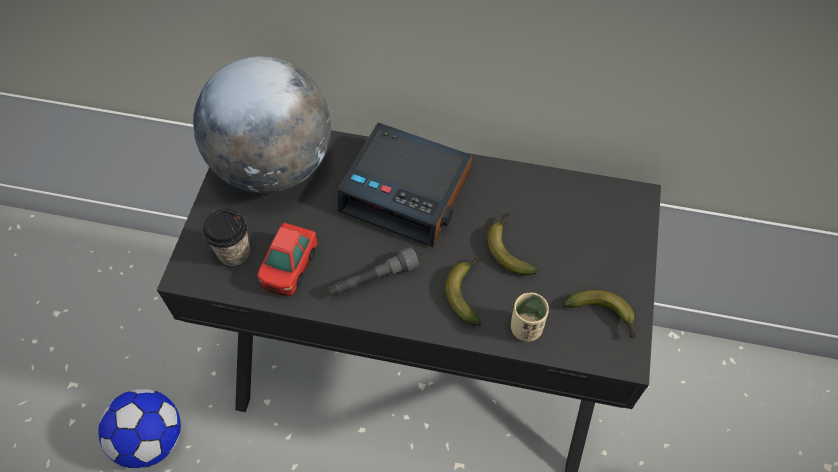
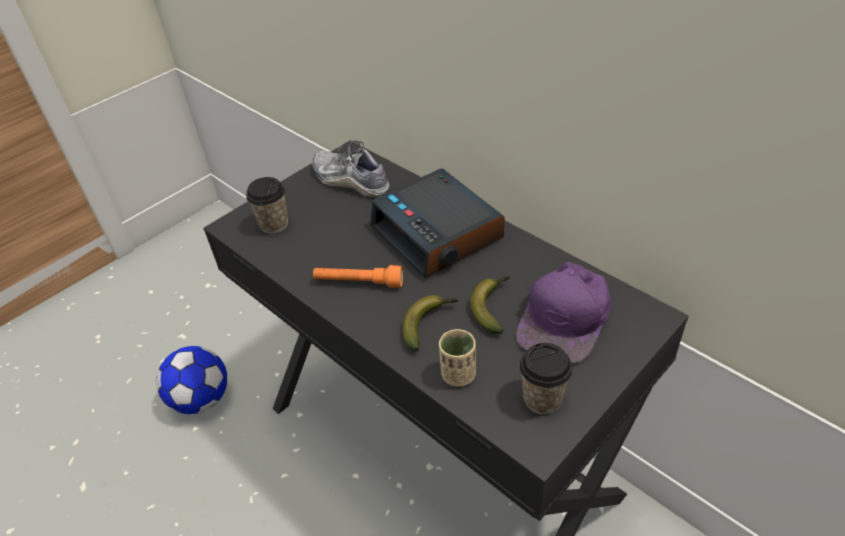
camera: 35 degrees right, 15 degrees down
(274, 165) = (350, 180): globe -> shoe
(289, 267) = (303, 249): toy car -> none
(373, 279) = (358, 283): grey flashlight -> orange flashlight
(573, 231) = (566, 317): none -> purple cap
(603, 316) = (542, 398): banana -> cup

